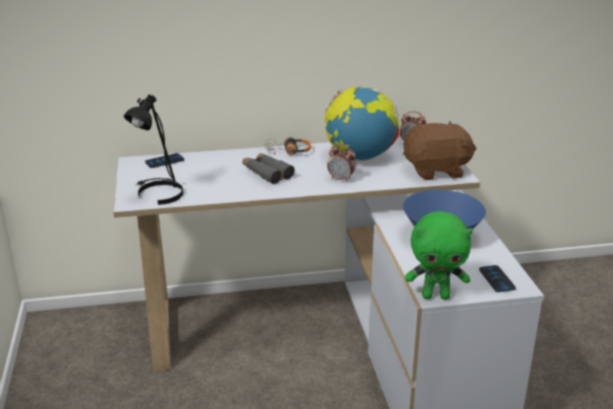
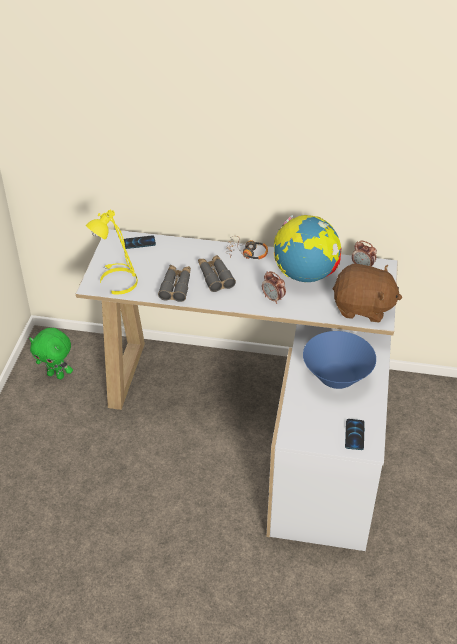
camera: 20 degrees right, 15 degrees up
(158, 193) = (117, 281): black table lamp -> yellow table lamp
(229, 187) = (176, 286): none -> grey binoculars
(436, 296) = (293, 438): green plush toy -> green plush toy (56, 375)

